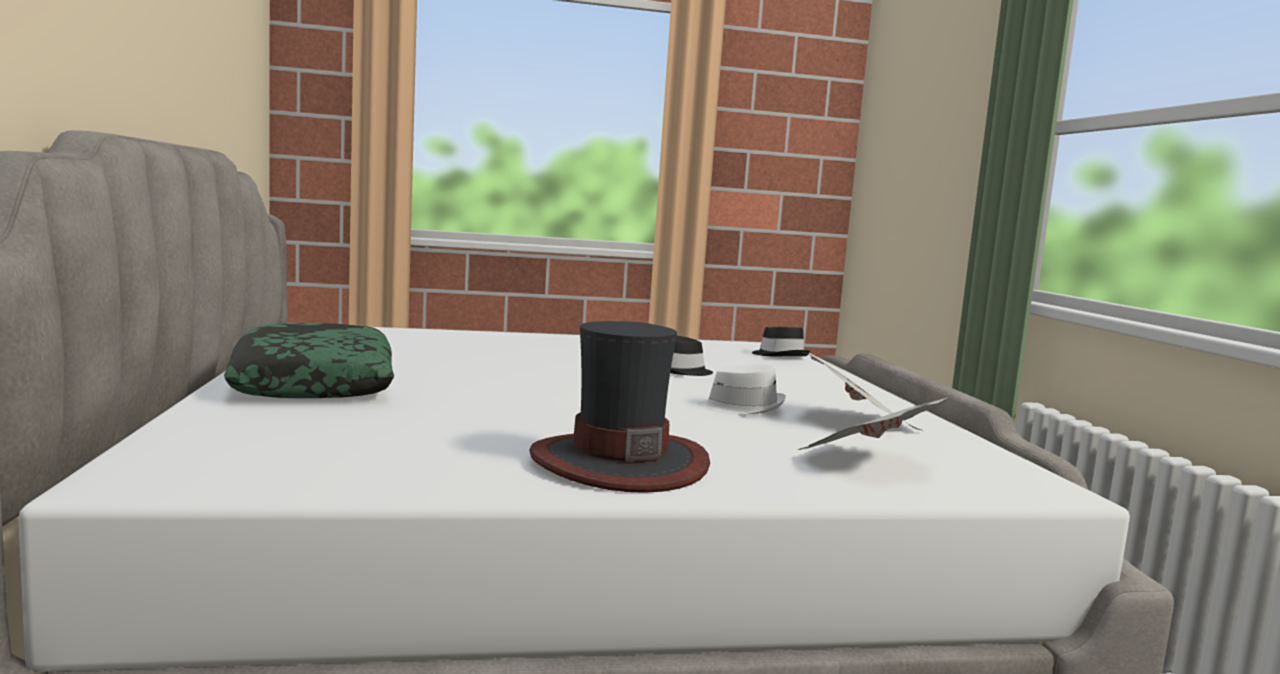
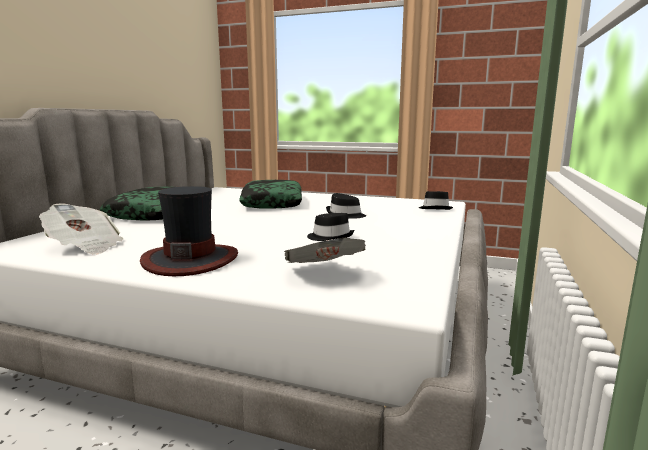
camera: 30 degrees right, 5 degrees up
(502, 354) = (272, 203): none -> pillow
(742, 407) = (330, 237): white hat -> black hat
(858, 423) = (382, 251): newspaper -> newspaper (85, 246)

